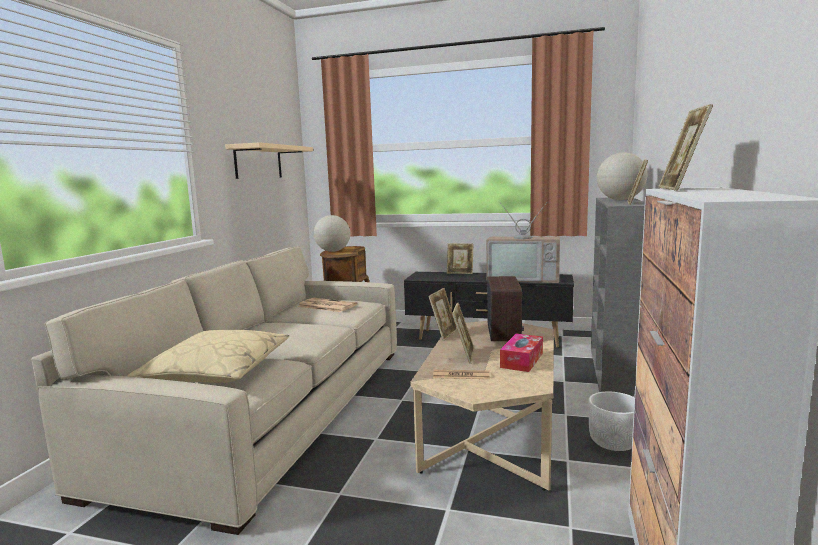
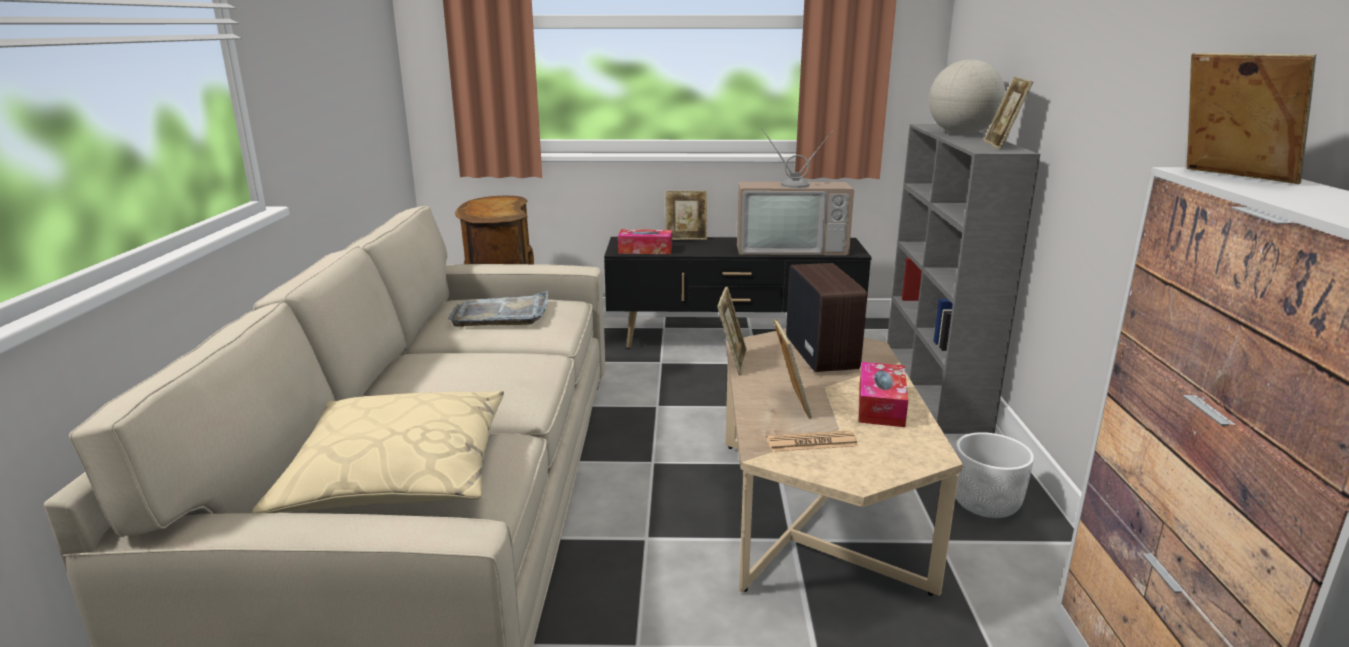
camera: 15 degrees left, 10 degrees up
(258, 162) = (335, 48): beige shelf -> none
(326, 306) = (502, 314): newspaper -> grey tray
(333, 251) = (478, 209): globe -> none
(430, 278) = (645, 250): none -> tissue box
(680, 189) = (1230, 178): picture frame -> picture frame turned 150 degrees clockwise

